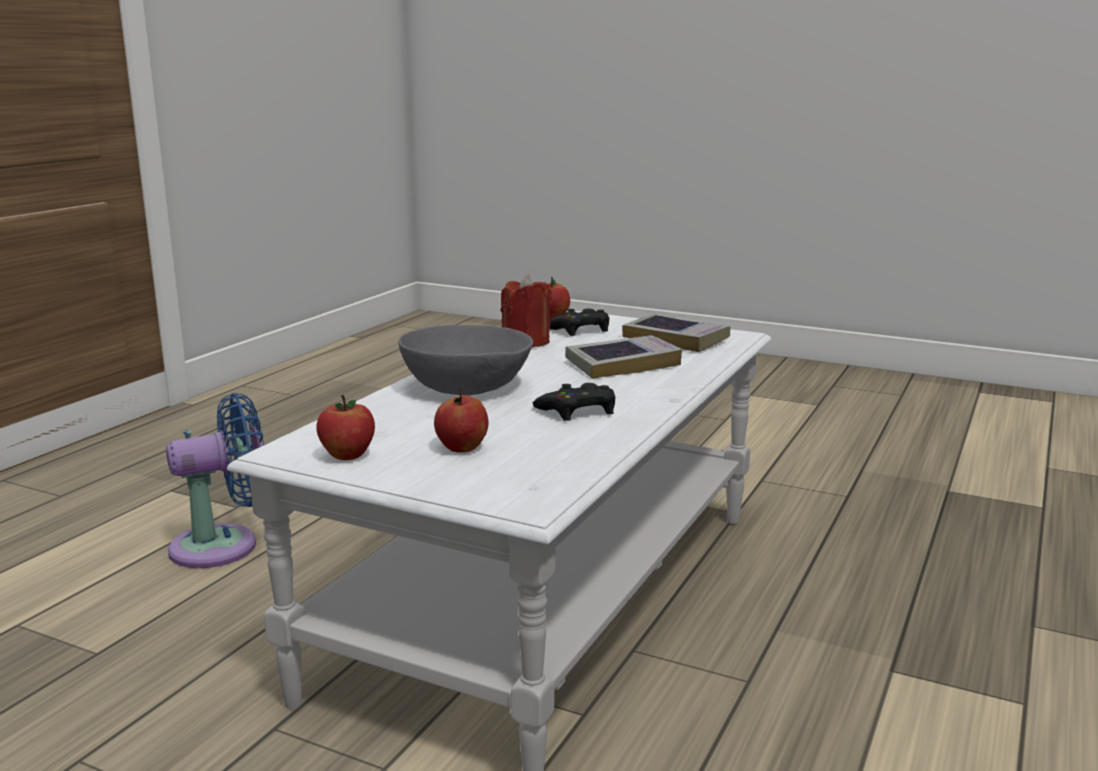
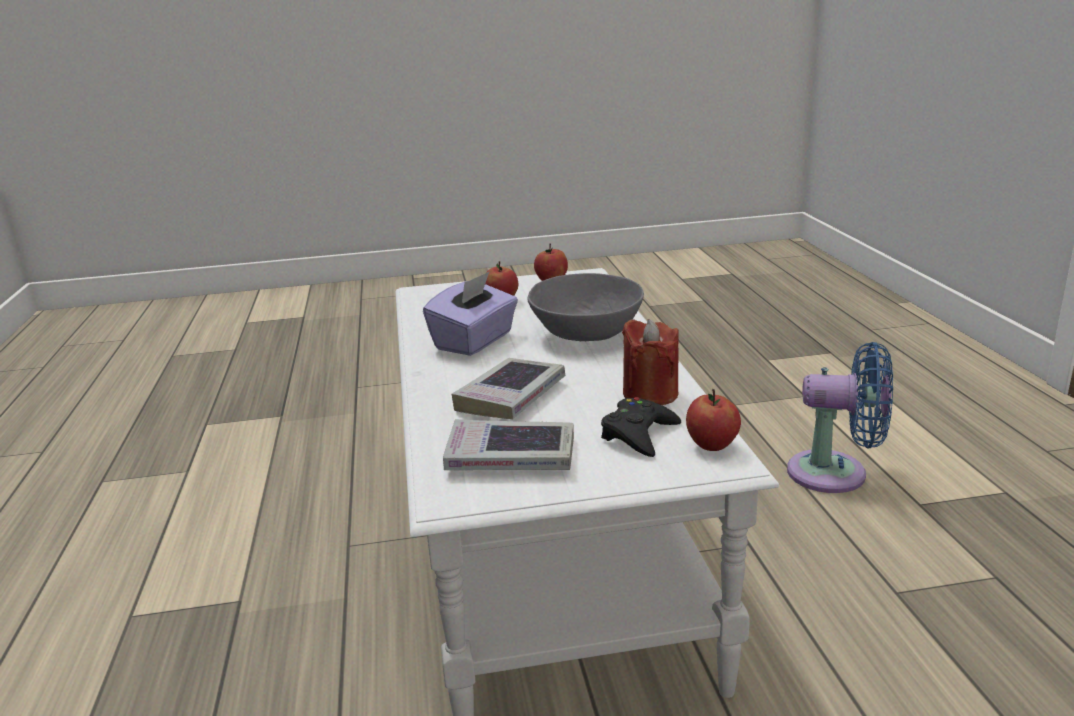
camera: 145 degrees right, 5 degrees up
(223, 546) = (836, 473): blue fan -> blue fan turned 105 degrees counterclockwise
(578, 410) = (475, 341): black game controller -> purple tissue box

